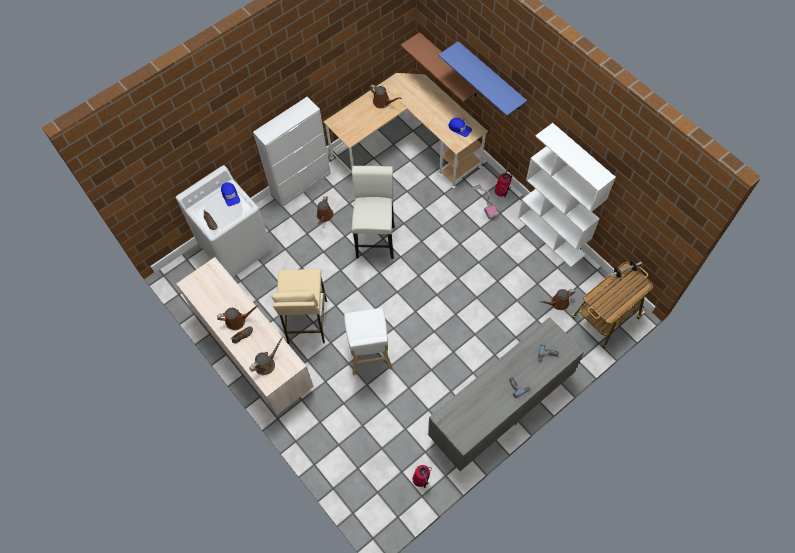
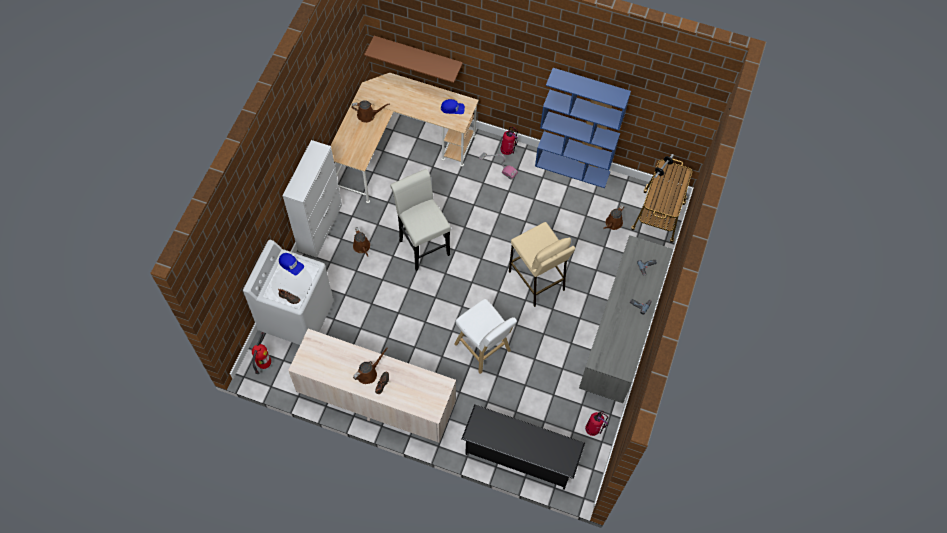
camera: 35 degrees left, 0 degrees up
(185, 273) = (264, 363): none -> fire extinguisher
(266, 364) = (420, 396): brown watering can -> none
(306, 322) = (408, 349): beige stool -> beige stool (537, 280)
(340, 467) = (520, 456): none -> black shoe rack
(491, 77) = (472, 50): blue shelf -> none
(552, 236) = (573, 168): white bookcase -> blue bookcase

